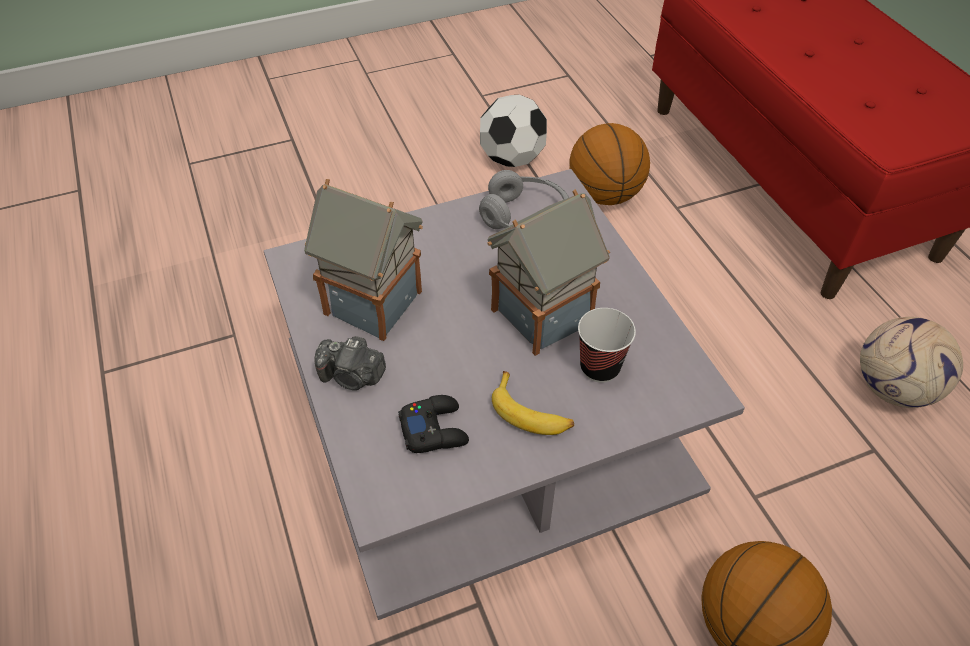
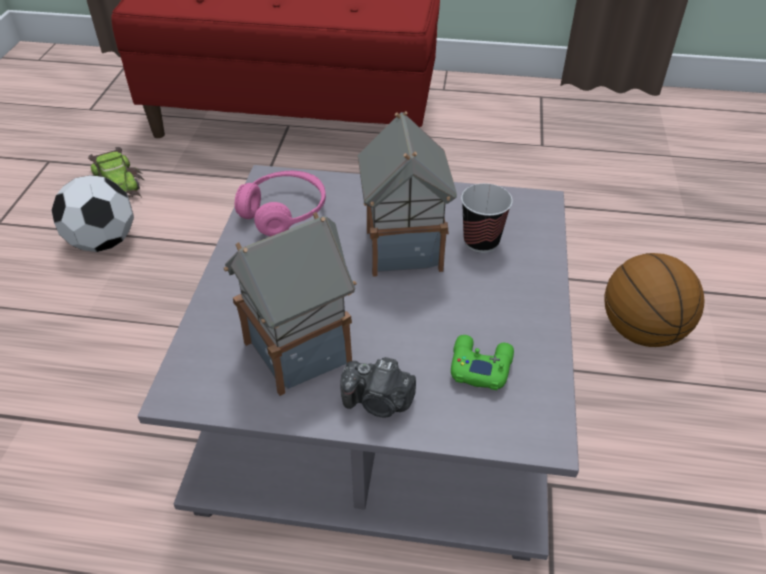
camera: 60 degrees left, 5 degrees down
(352, 376) = (378, 402): camera -> camera turned 60 degrees clockwise
(434, 429) = (480, 366): black game controller -> green game controller
(525, 217) = (284, 212): grey headphones -> pink headphones
(531, 412) = (500, 298): banana -> none
(582, 126) = (118, 183): none -> toy car
(604, 195) = (210, 209): basketball -> none
(894, 388) = (505, 171): football -> none

